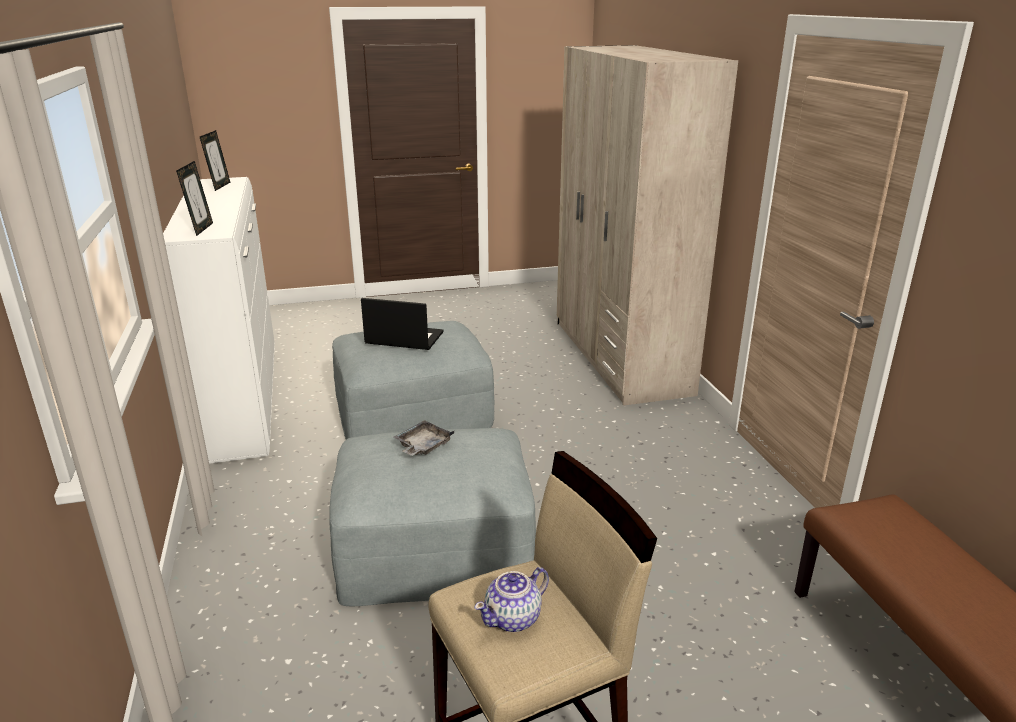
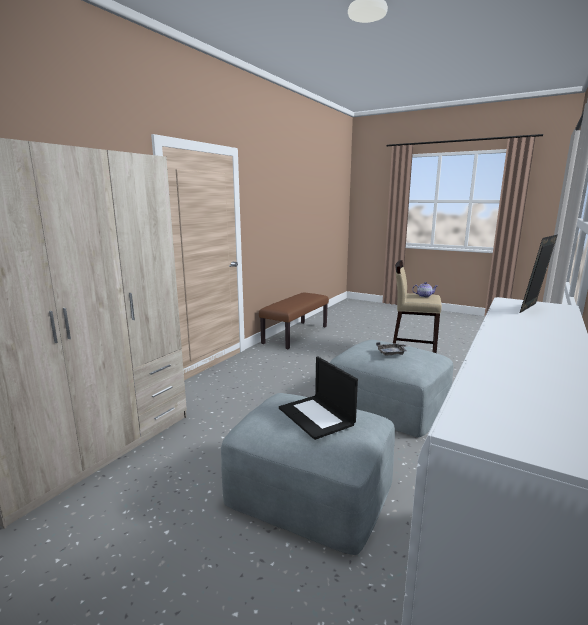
camera: 135 degrees left, 10 degrees down
(219, 186) = (518, 399): picture frame -> none

